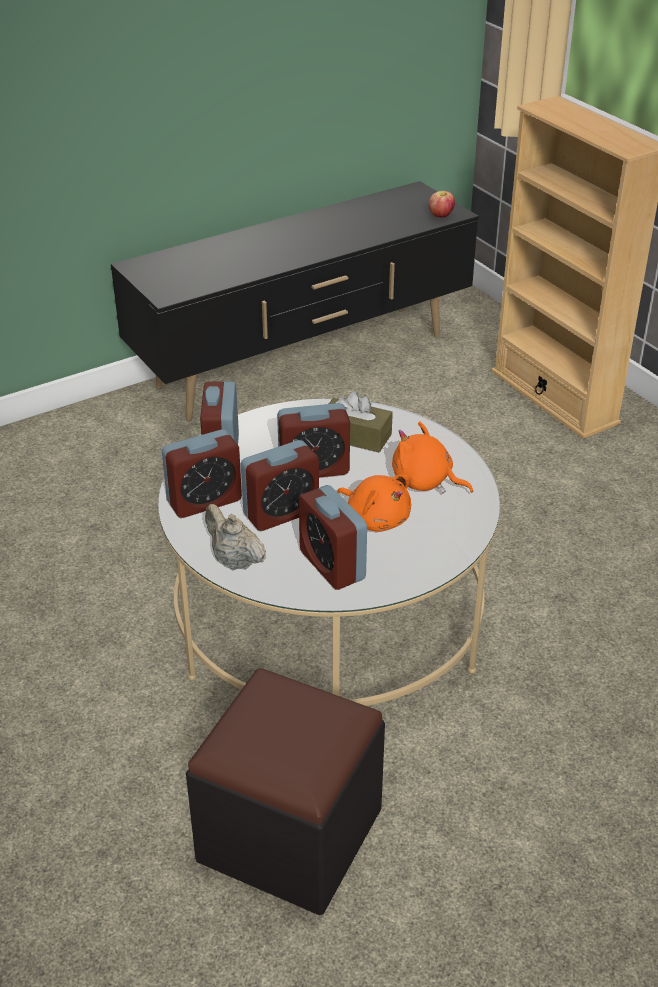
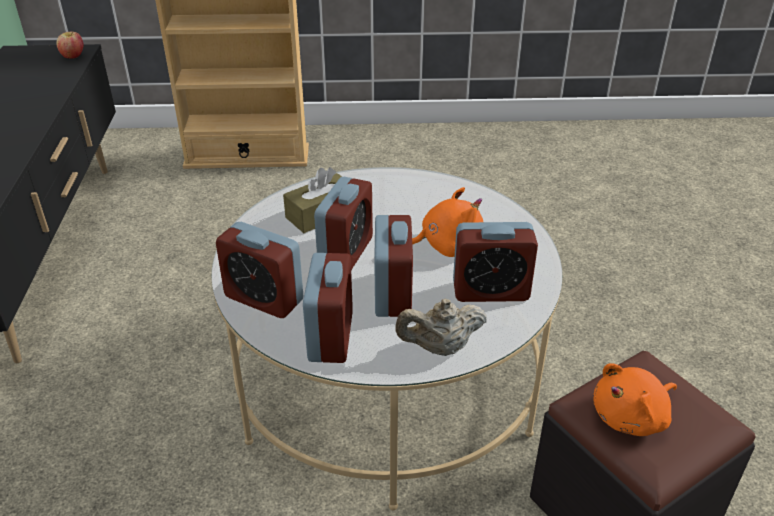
camera: 60 degrees left, 0 degrees up
(425, 482) = (419, 204): orange plush toy -> orange plush toy (632, 417)

